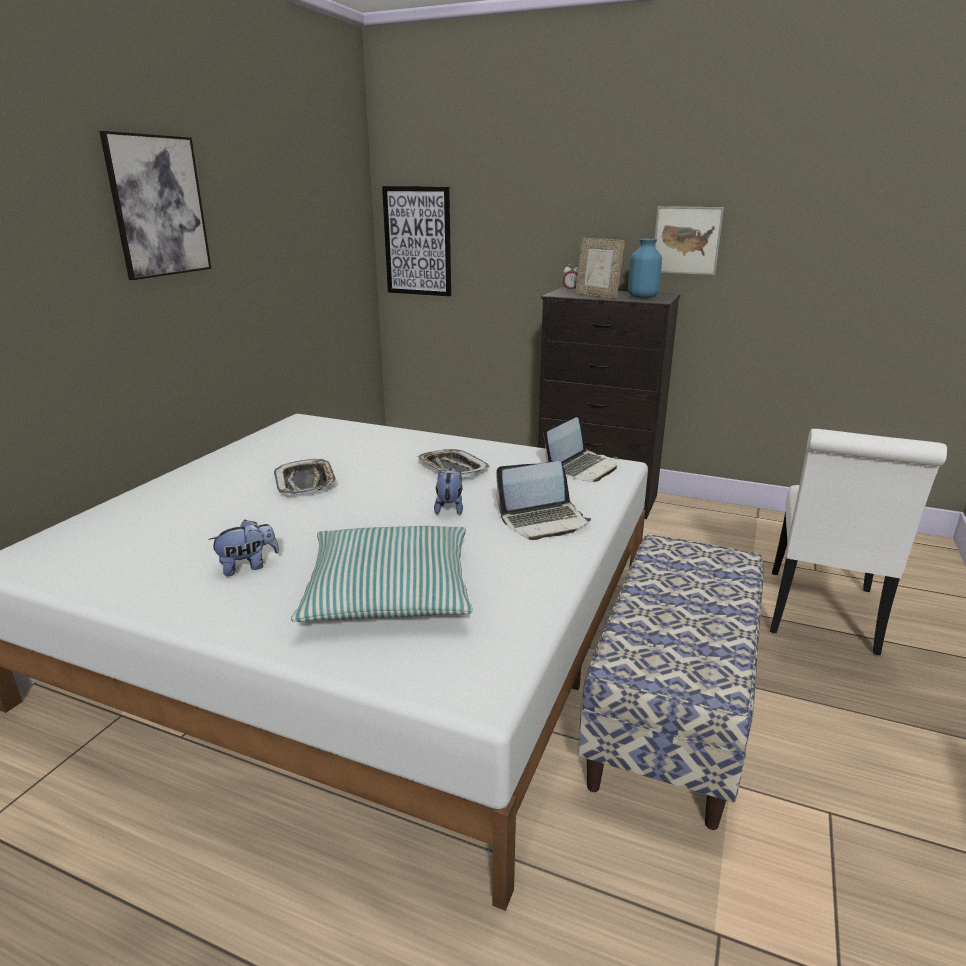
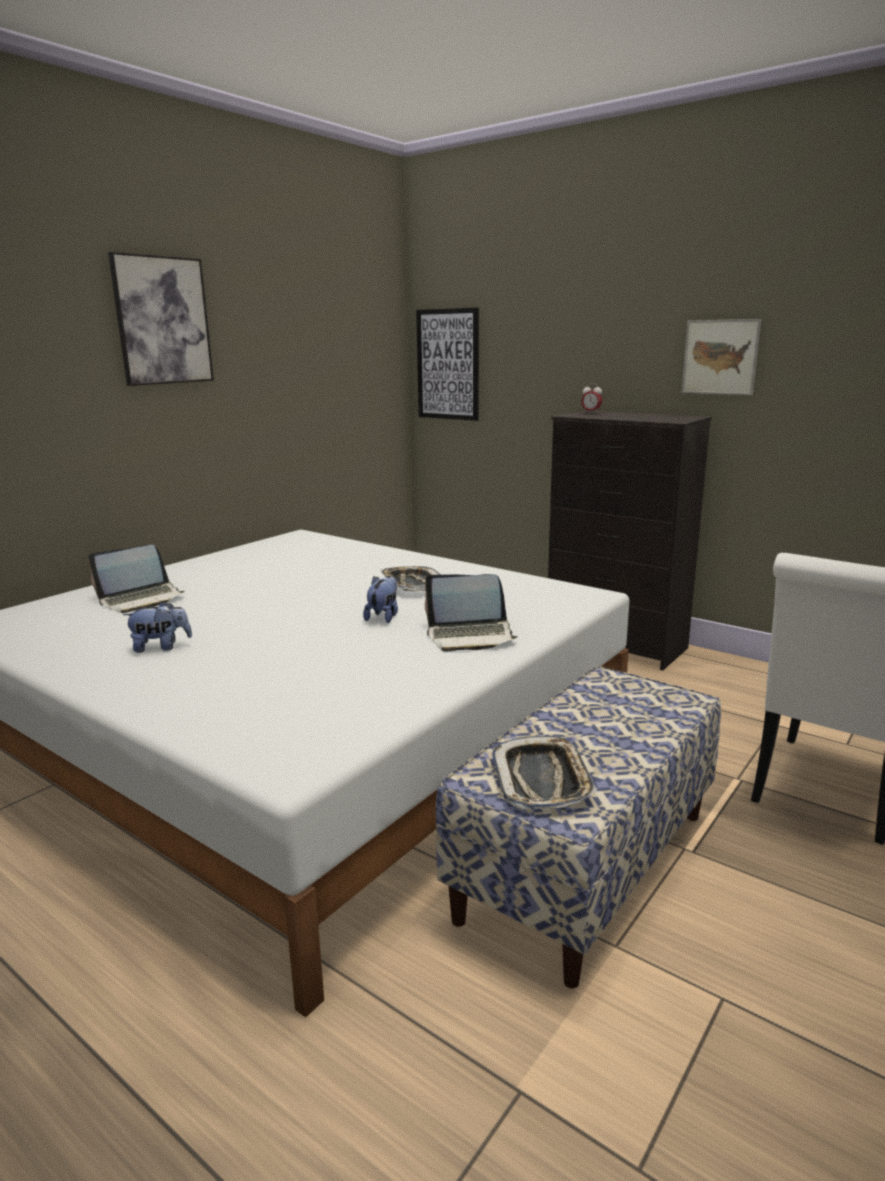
camera: 15 degrees right, 5 degrees down
(306, 482) = (264, 585): tray -> tray (542, 780)
(389, 591) = (271, 679): pillow -> none
(583, 468) = (551, 593): laptop -> laptop (141, 599)
(597, 296) = (612, 416): picture frame -> none
(642, 297) = (662, 418): blue vase -> none

